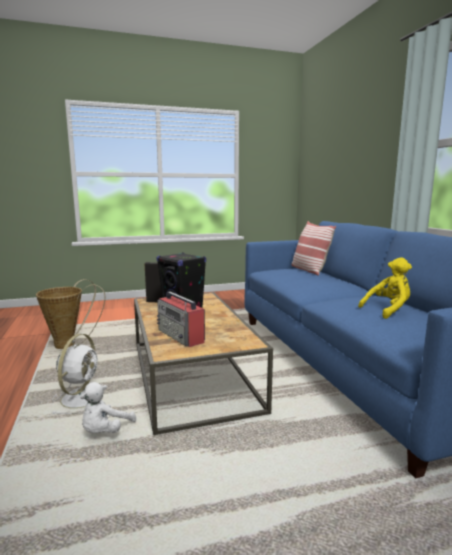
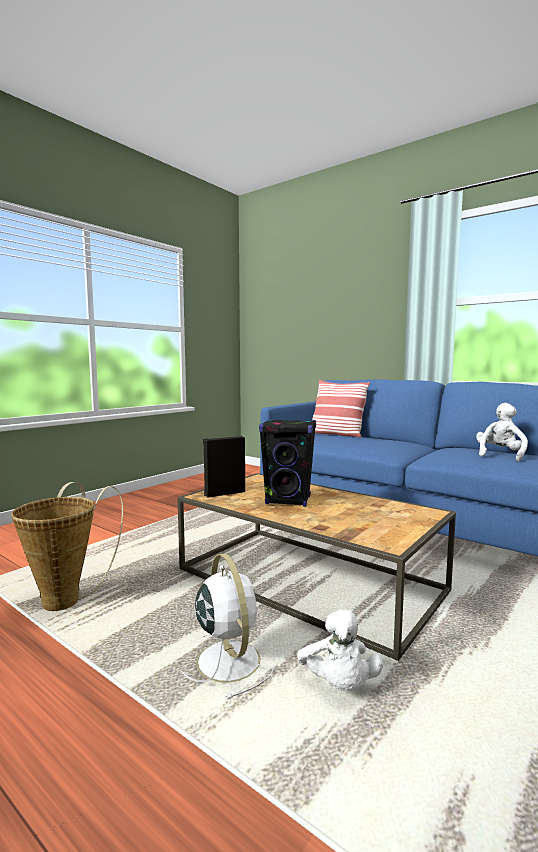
camera: 35 degrees left, 5 degrees down
(181, 336) = (352, 523): radio -> none
(388, 310) = (500, 455): yellow plush toy -> white plush toy

